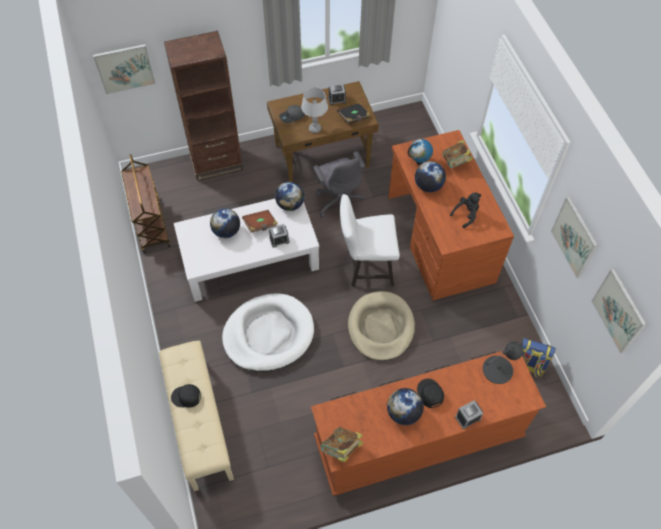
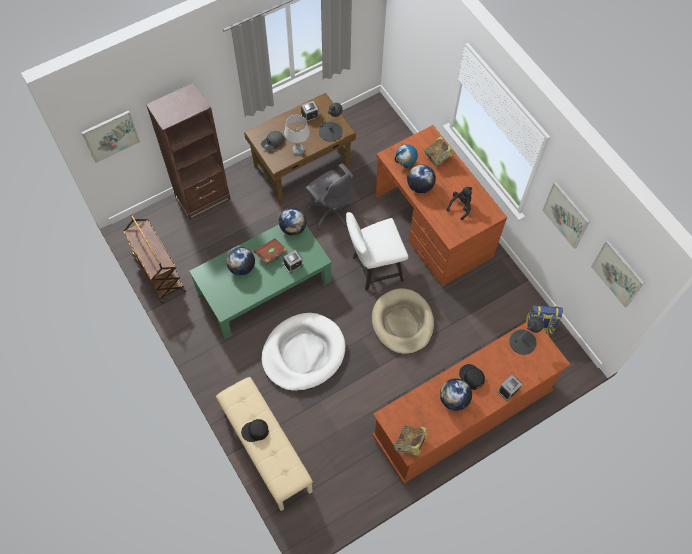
camera: 15 degrees left, 5 degrees up
(250, 258) = (264, 285): white coffee table -> green coffee table
(353, 118) = (331, 131): black book -> black table lamp

